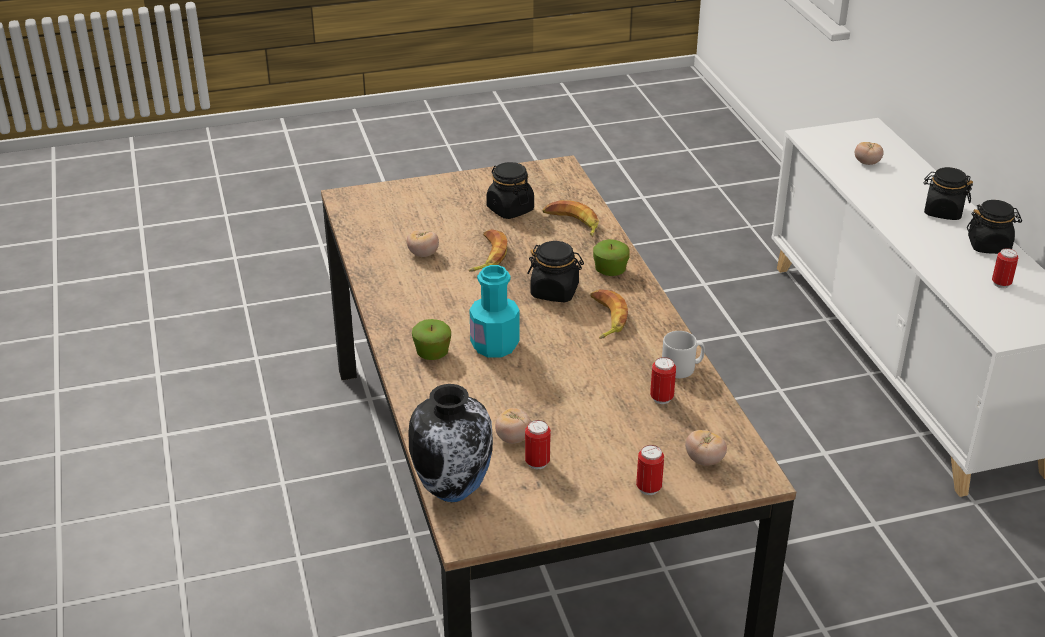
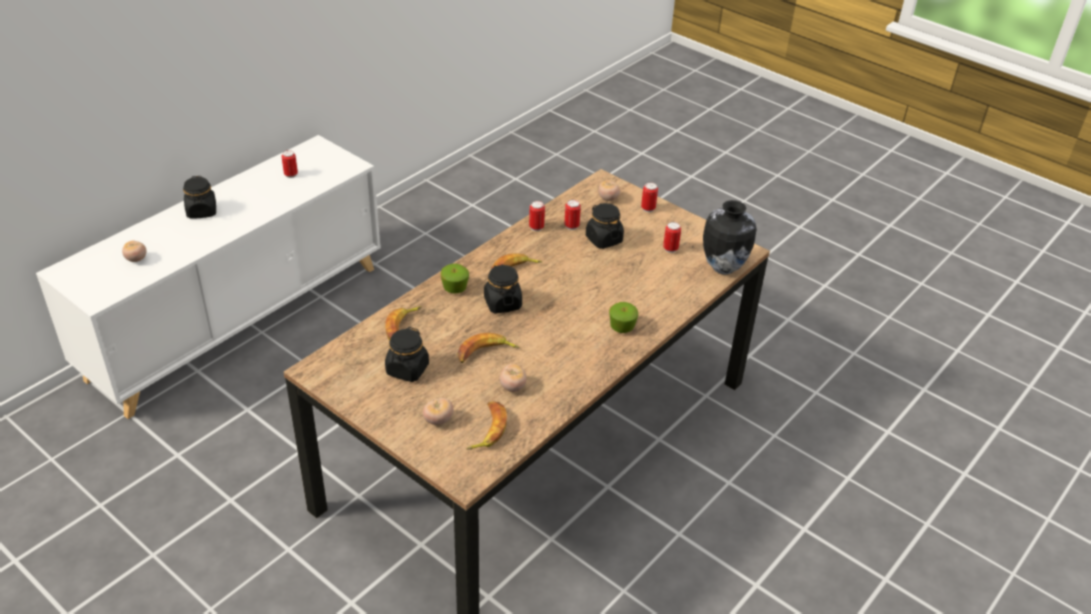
camera: 125 degrees left, 5 degrees up
(387, 224) = (487, 429): none -> banana
(494, 345) = (586, 305): turquoise bottle -> none
(513, 438) = (661, 264): tomato -> tomato (438, 420)
(682, 368) = (536, 227): grey mug -> can
(989, 245) = (241, 186): black jar -> black jar (603, 239)

